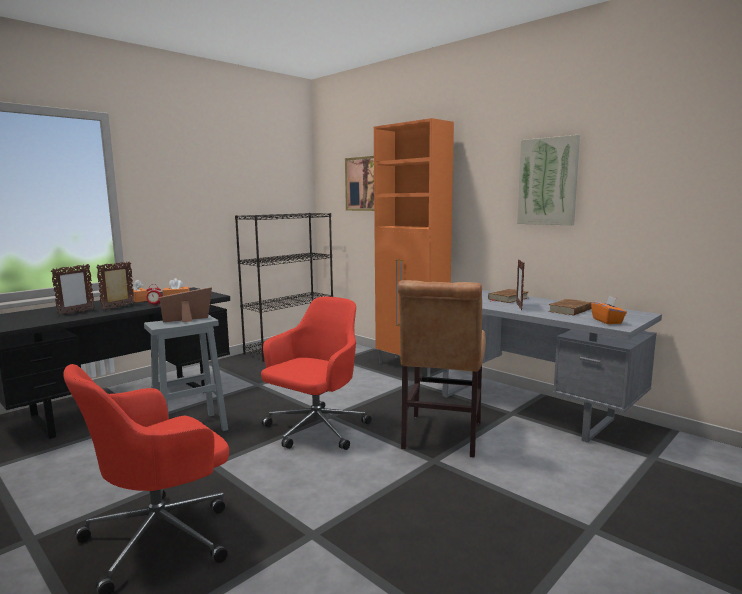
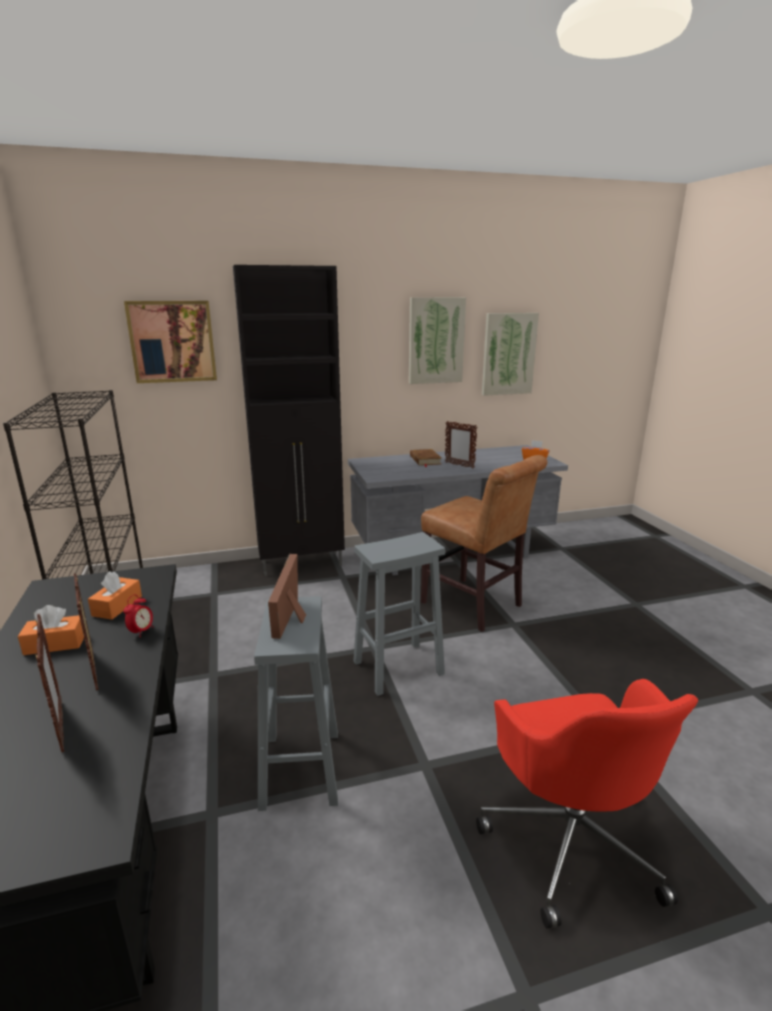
camera: 60 degrees left, 10 degrees up
(315, 430) = (399, 667): red office chair -> grey stool
(412, 367) = (302, 563): orange cabinet -> black cabinet
(570, 310) = (491, 458): brown book -> none
(637, 196) = (508, 354): none -> picture

